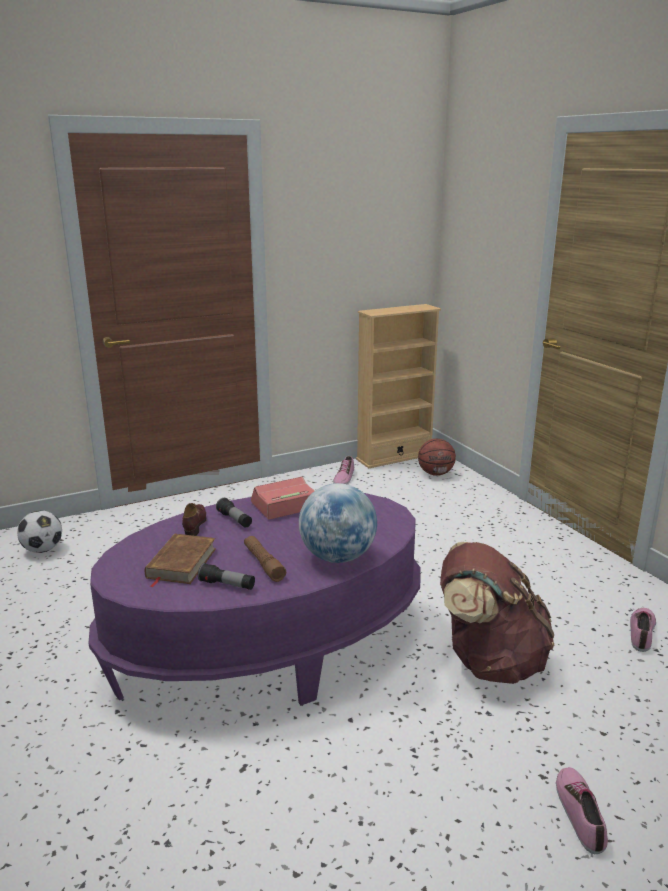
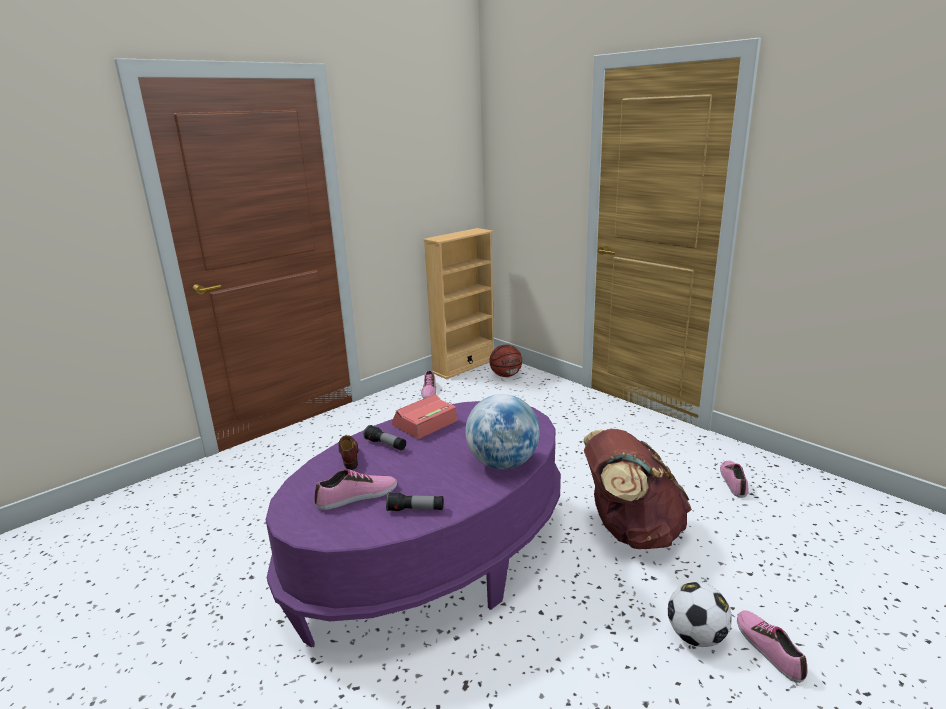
camera: 15 degrees left, 0 degrees up
(43, 549) = (159, 508): football -> football (696, 636)
(181, 563) = (357, 497): brown book -> shoe
(263, 564) = (438, 482): brown flashlight -> none

